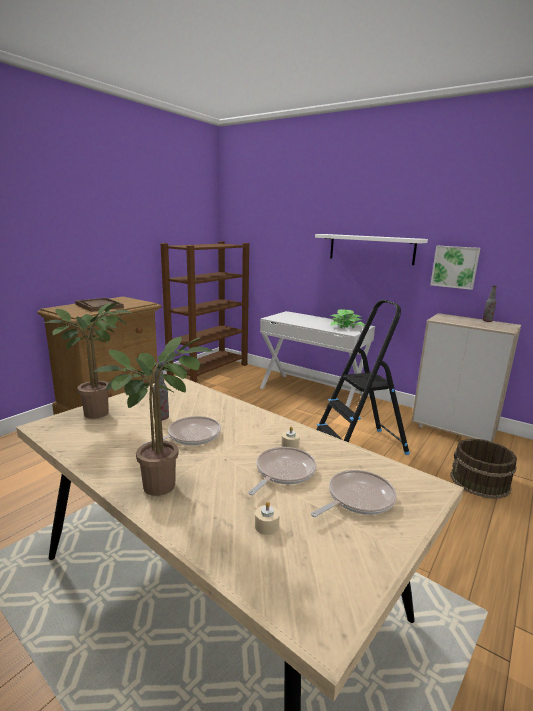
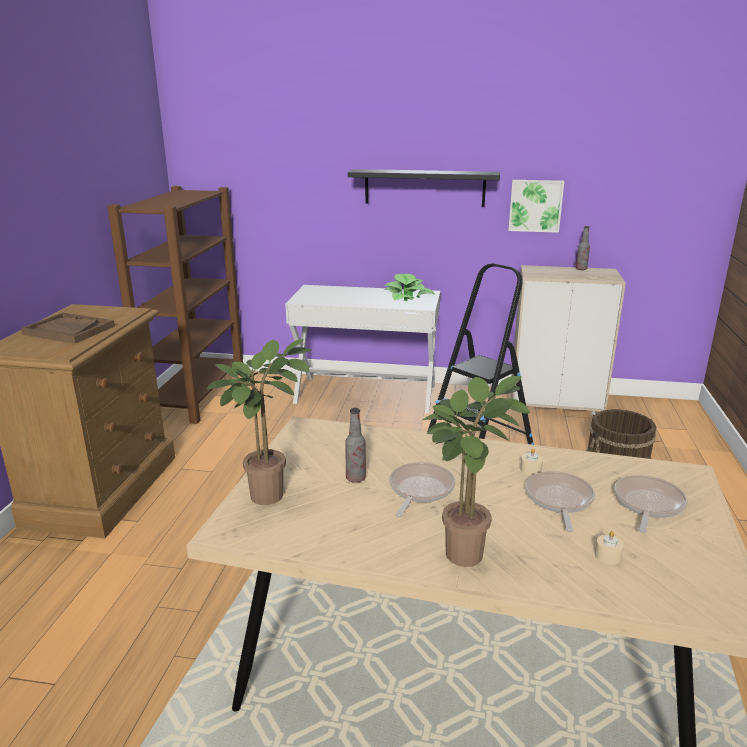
camera: 25 degrees left, 5 degrees up
(371, 249) = (424, 187): white shelf -> black shelf

